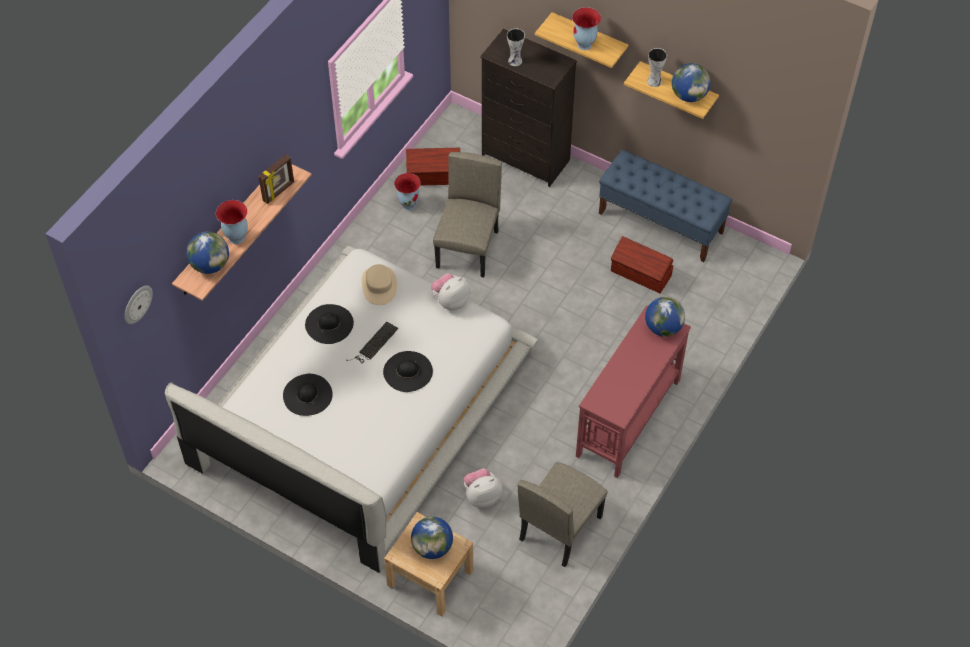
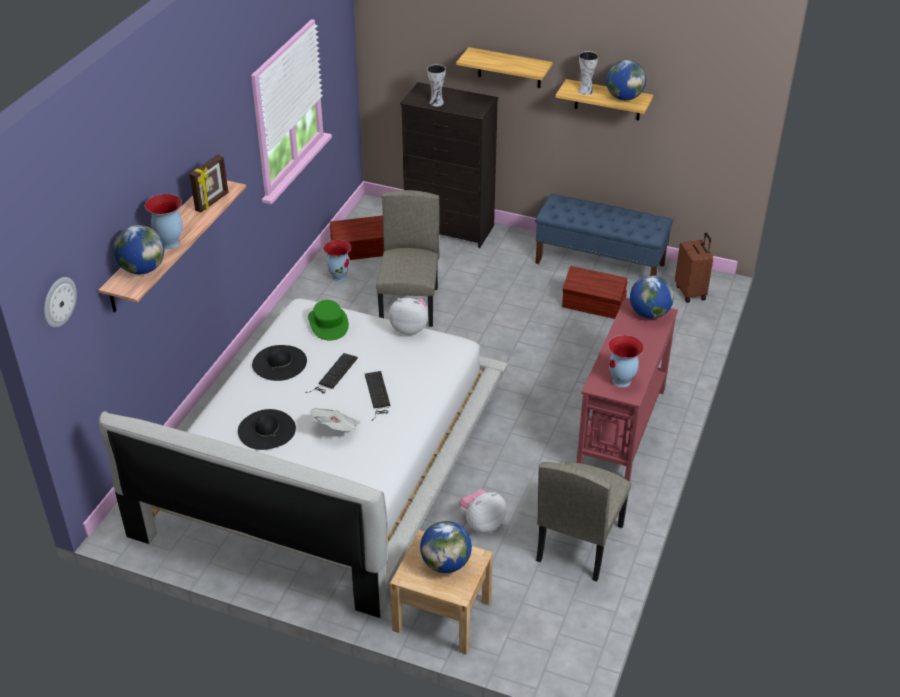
camera: 10 degrees left, 15 degrees down
(366, 403) = (336, 429): none -> newspaper
(379, 285) = (328, 324): beige hat -> green hat
(408, 371) = (377, 394): black hat -> keyboard
(451, 301) = (410, 328): plush toy -> plush toy turned 60 degrees clockwise
(584, 45) = (509, 65): vase -> vase (622, 381)
(739, 270) = (691, 292): none -> brown suitcase

